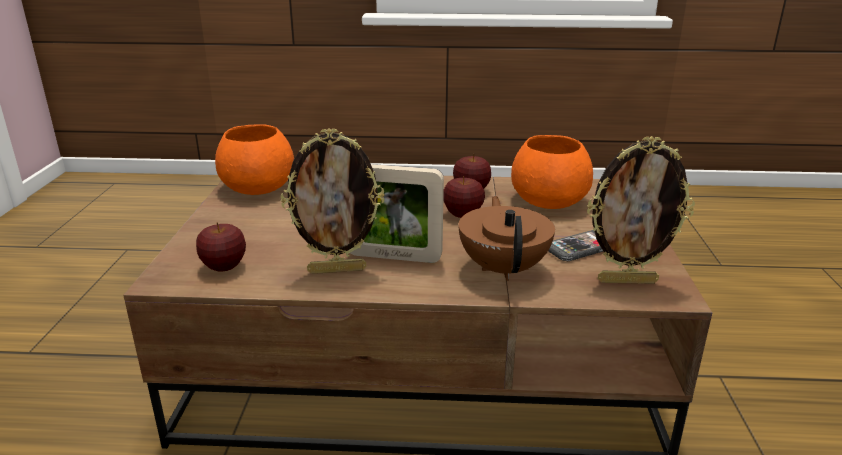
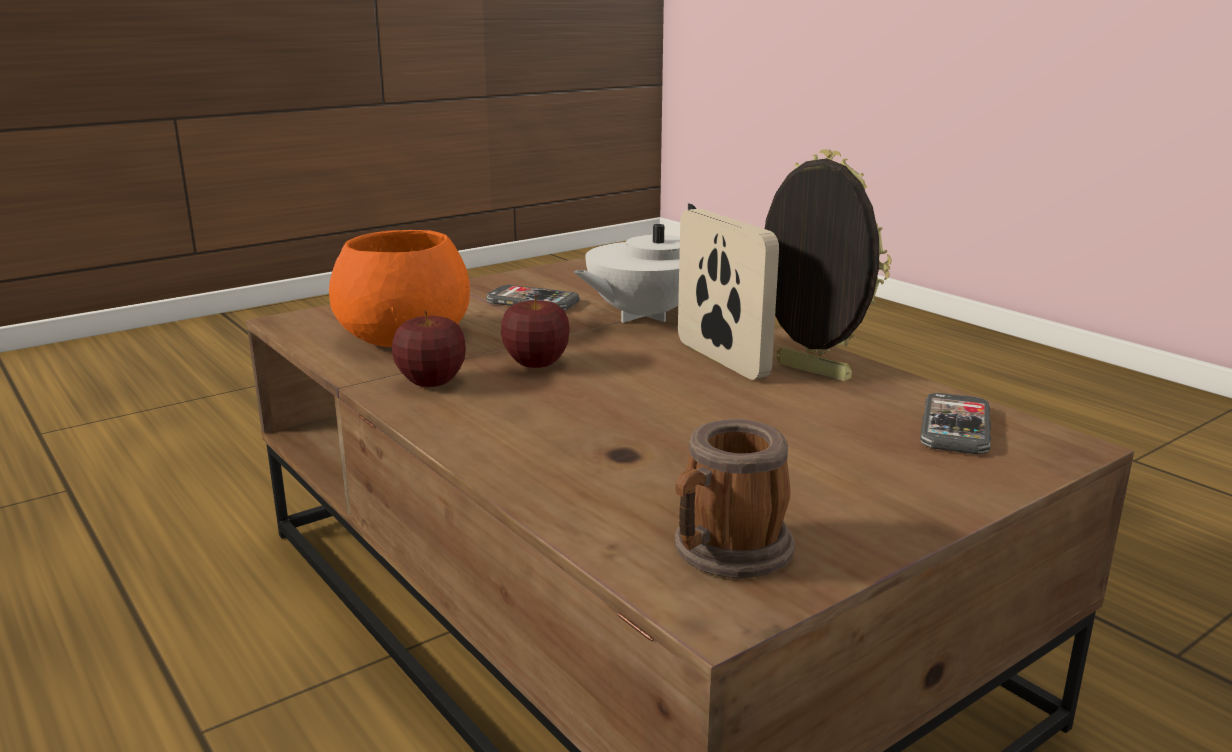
camera: 130 degrees left, 5 degrees down
(224, 267) = (955, 427): apple -> phone
(258, 187) = (725, 553): orange bowl -> mug
(504, 268) = (642, 315): brown teapot -> white teapot
(627, 281) = (575, 280): picture frame -> none

